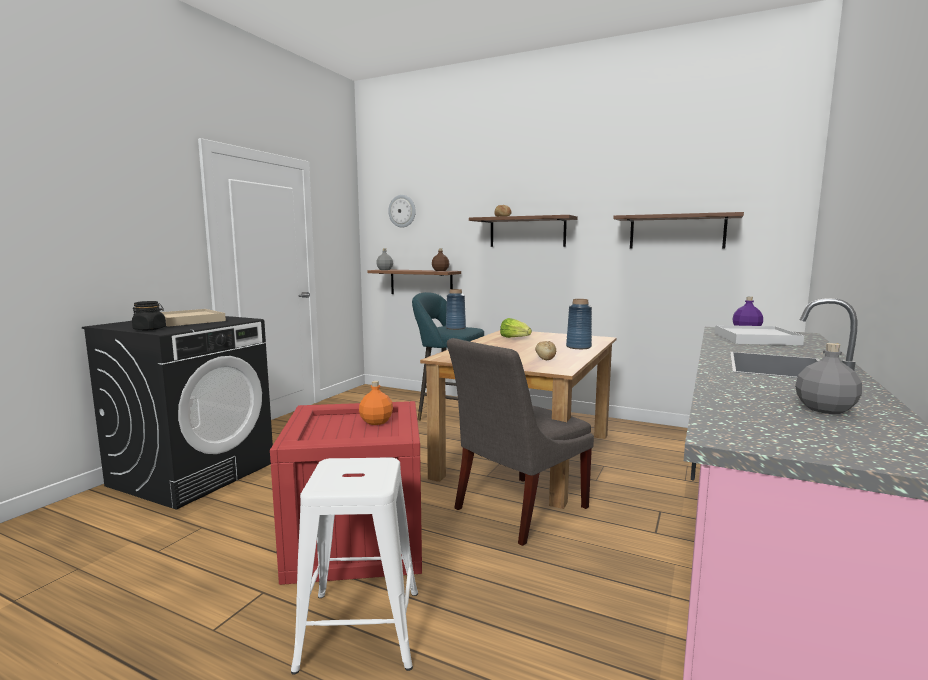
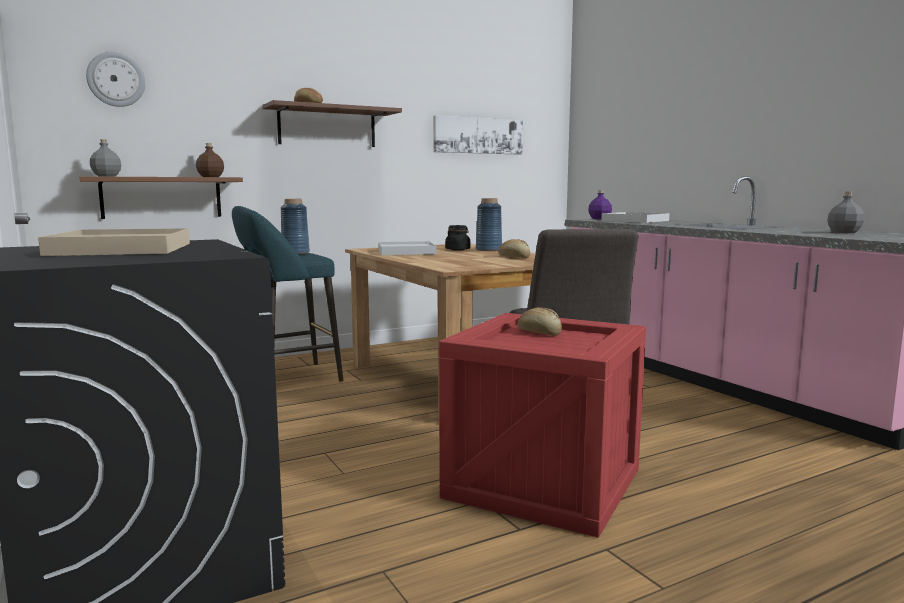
camera: 55 degrees left, 0 degrees up
(150, 329) = (174, 257): black jar -> black jar (457, 249)
(360, 628) = (709, 512): white stool -> none
(376, 421) = (539, 333): orange bottle -> bread
(514, 338) = (406, 252): lettuce -> white tray
(676, 232) = (478, 136): brown shelf -> picture

